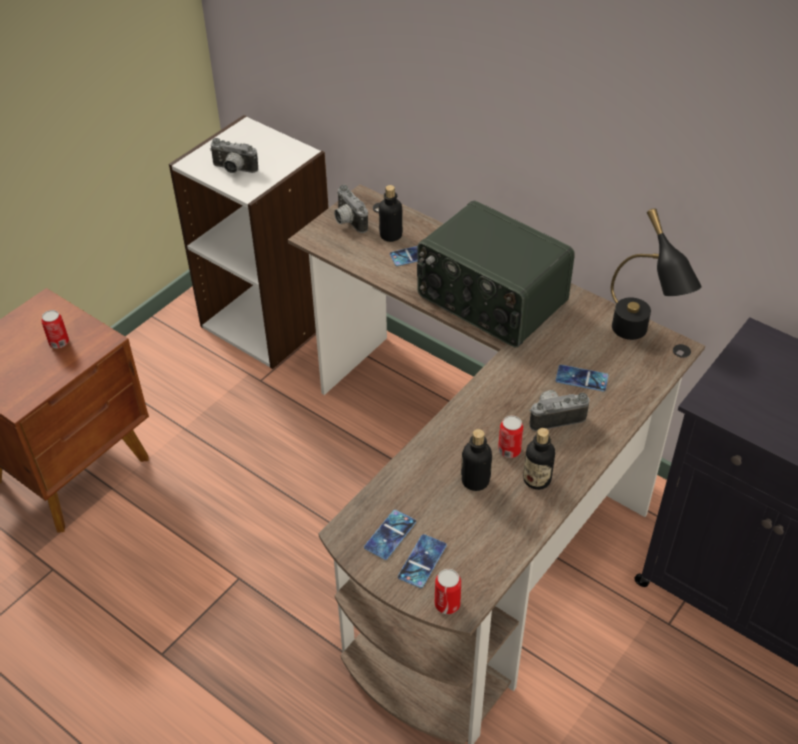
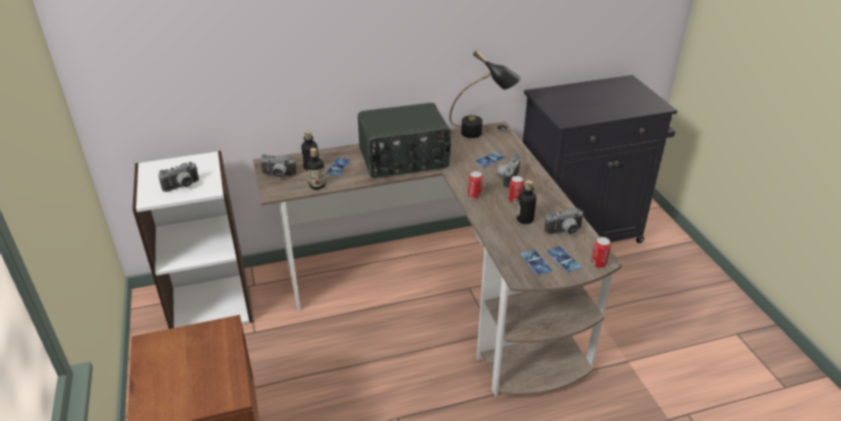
camera: 55 degrees left, 10 degrees down
(59, 342) = (199, 350): can -> can (474, 195)
(485, 536) = (564, 232): none -> camera
(537, 479) = (542, 201): bottle -> bottle (317, 185)

